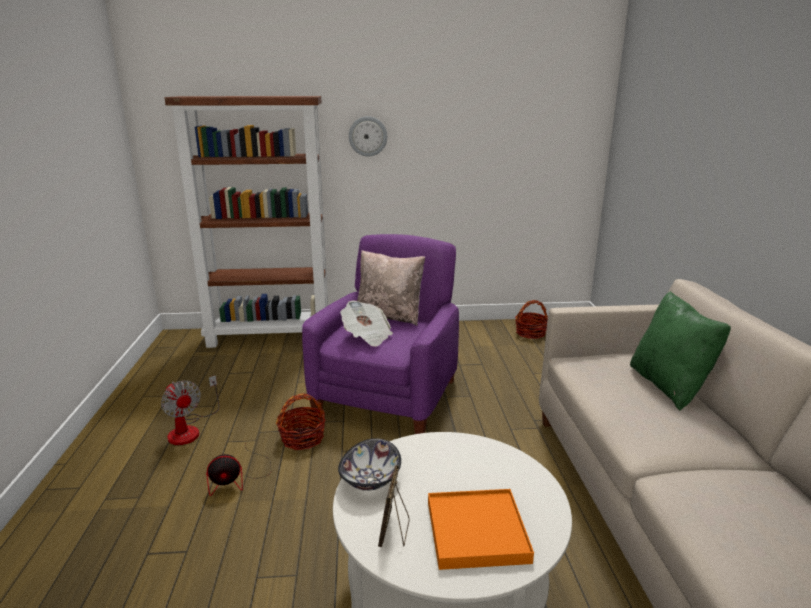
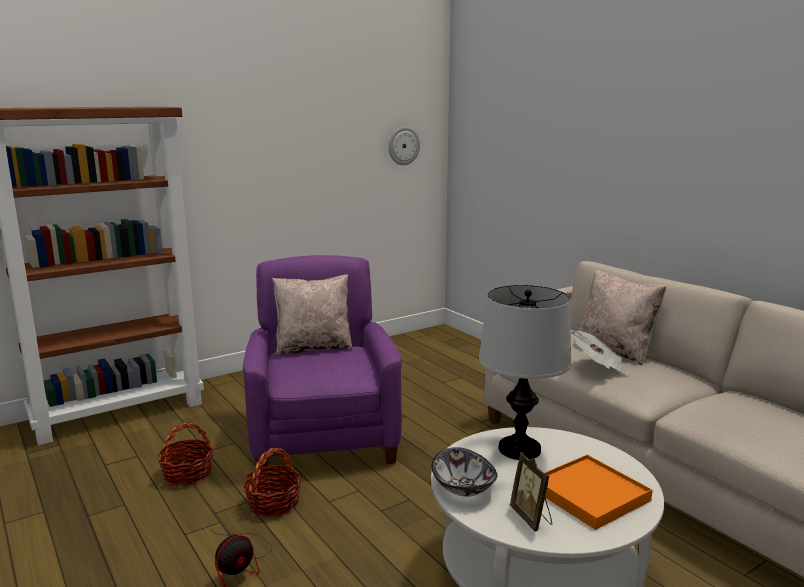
camera: 30 degrees left, 5 degrees down
(190, 429) = (120, 537): fan -> none
(367, 336) = (315, 369): newspaper -> newspaper (598, 367)
(368, 136) = (217, 152): wall clock -> wall clock (403, 145)
(462, 460) = (519, 449): none -> table lamp
(530, 333) = (408, 348): basket -> basket (188, 474)
(669, 386) = (615, 350): green pillow -> beige pillow

